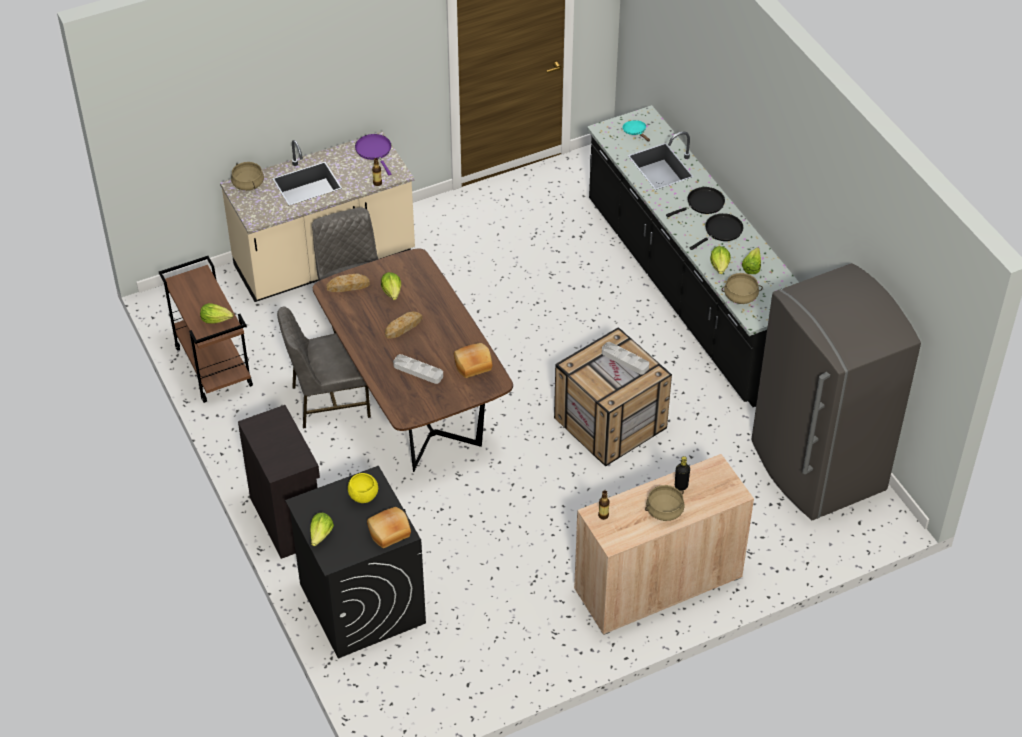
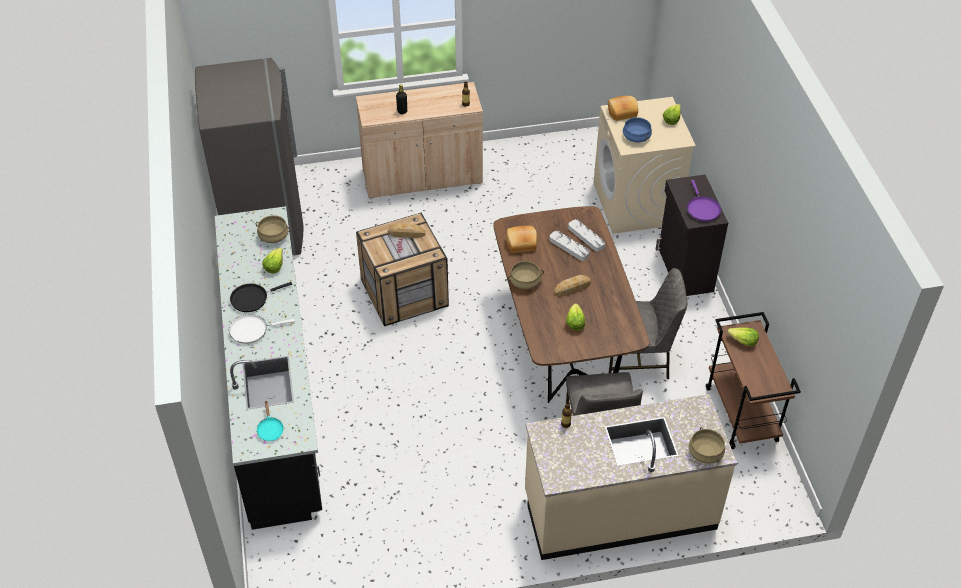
camera: 165 degrees left, 0 degrees up
(348, 286) = (615, 337): bread -> bread (406, 233)
(361, 603) = (636, 204): black washing machine -> beige washing machine
(363, 496) = (636, 137): yellow bowl -> blue cooking pot
(374, 151) = (560, 467): purple frying pan -> purple frying pan (702, 208)
(625, 360) = (388, 249): grey tray -> grey tray (586, 237)
(664, 510) = (421, 100): beige cooking pot -> beige cooking pot (525, 282)
(703, 204) = (251, 330): black frying pan -> white frying pan
(753, 266) = (245, 260): lettuce -> none

